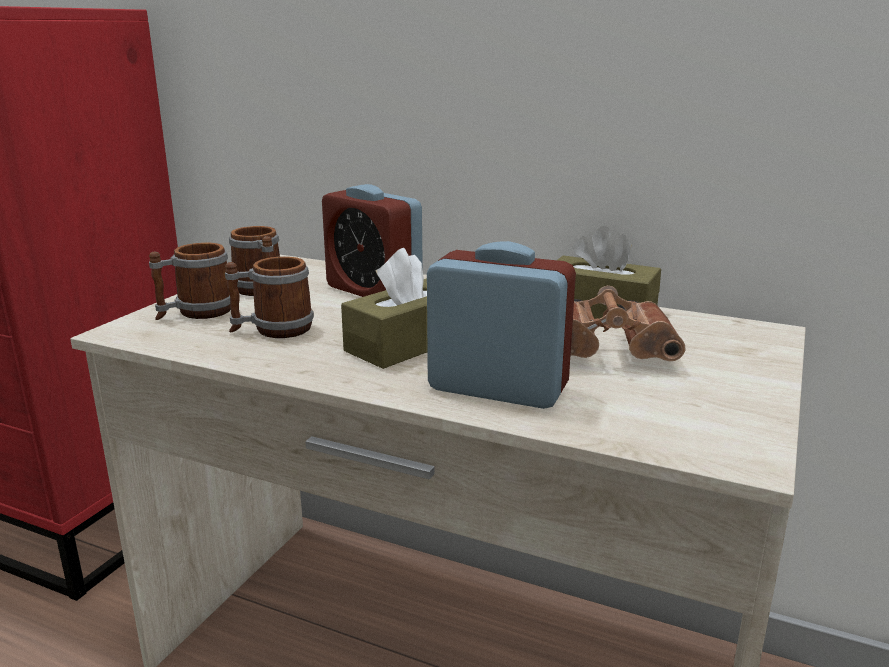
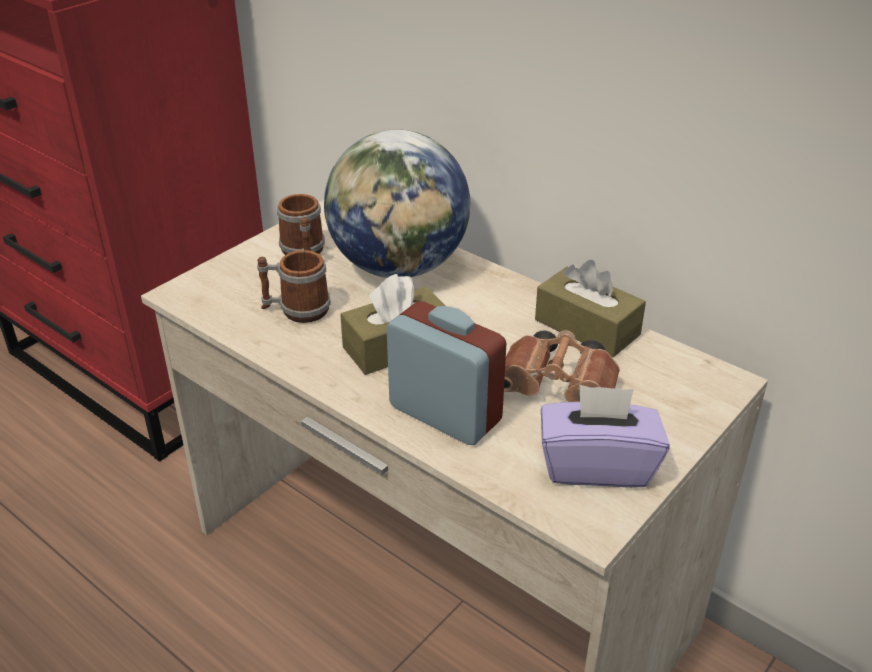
camera: 15 degrees right, 15 degrees up
(195, 313) = (242, 277): mug -> none
(374, 291) = (399, 267): alarm clock -> globe
(701, 406) = (596, 465): none -> purple tissue box

